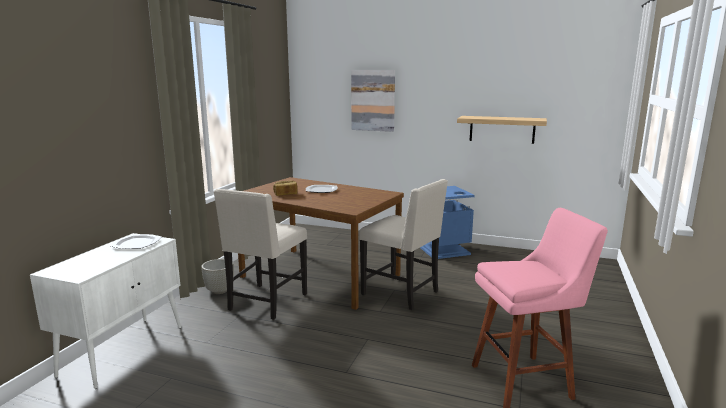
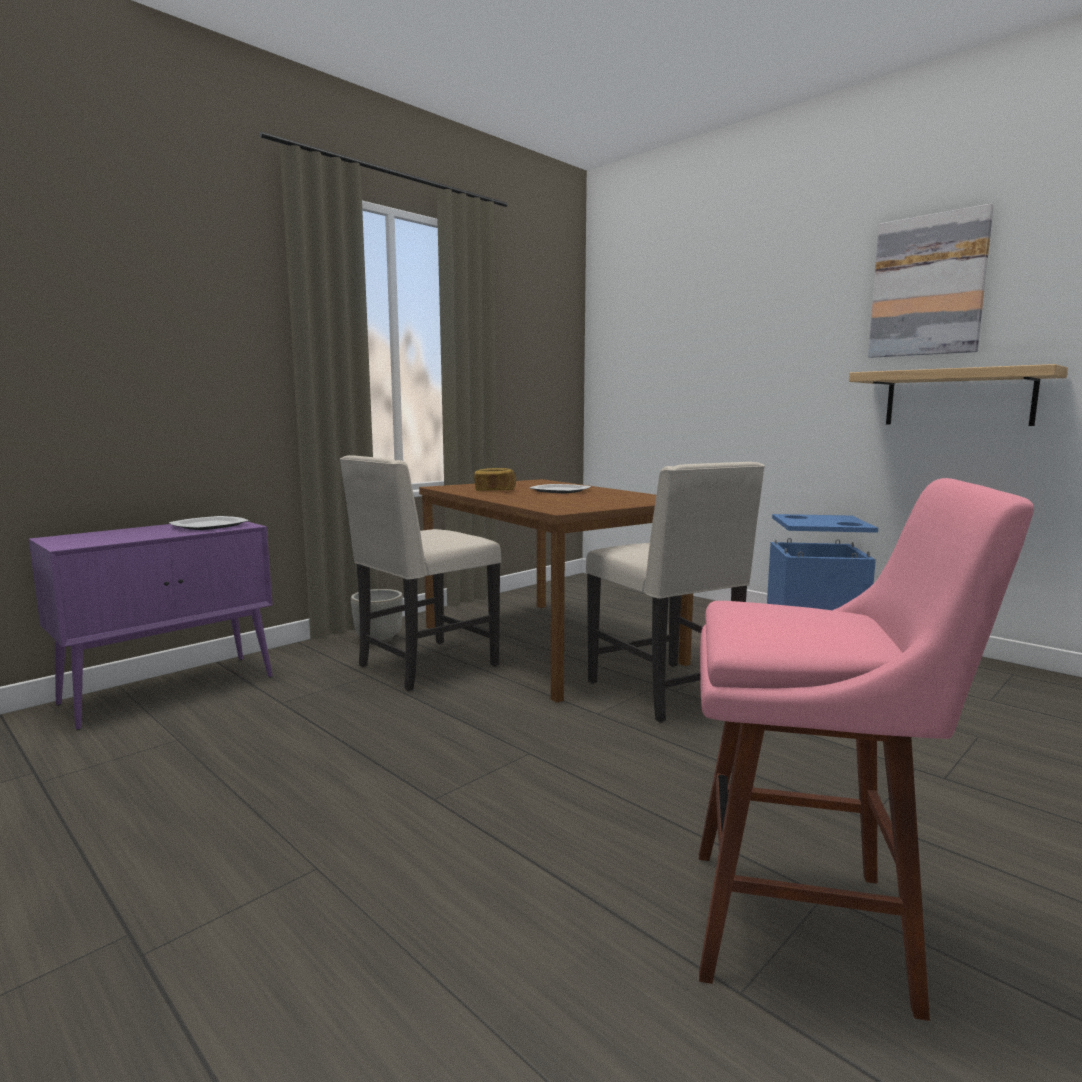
camera: 25 degrees right, 5 degrees down
(124, 350) = (172, 689): white cabinet -> purple cabinet
(373, 100) = (709, 358): picture -> picture (928, 286)

